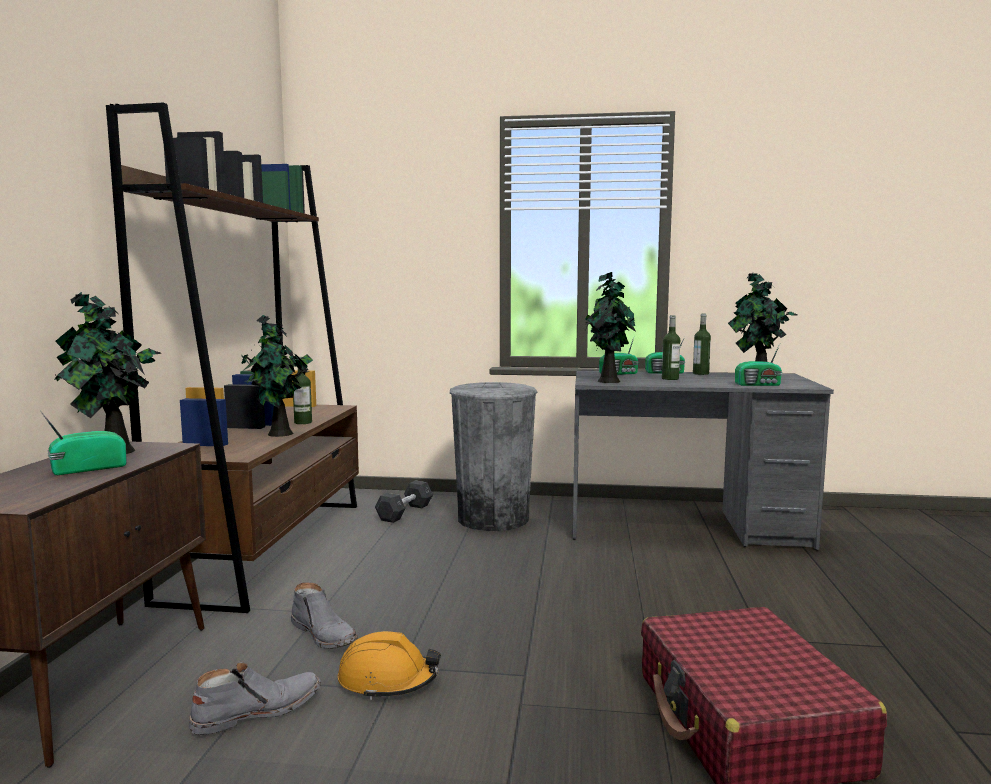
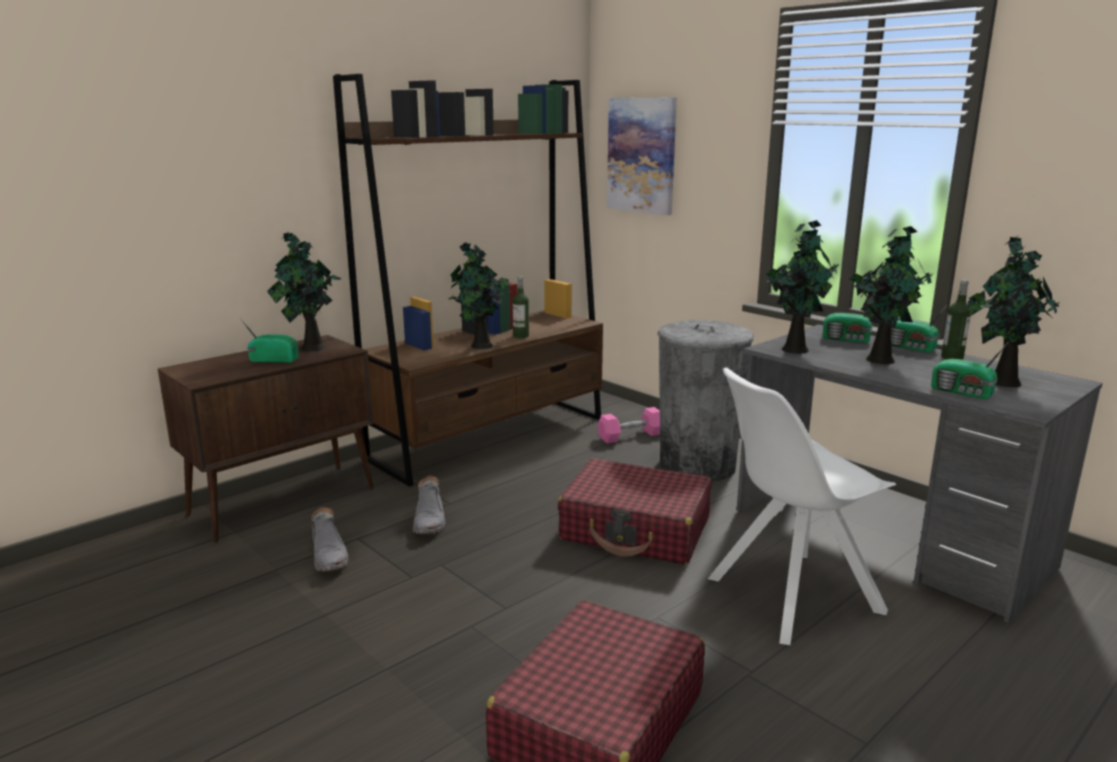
camera: 40 degrees right, 10 degrees up
(257, 711) = (329, 556): grey boot -> grey boot turned 60 degrees clockwise
(359, 245) = (642, 155): none -> picture
(387, 680) = (418, 570): orange hard hat -> none
(405, 512) = (630, 436): grey dumbbell -> pink dumbbell
(525, 575) = (636, 530): none -> red suitcase
(670, 379) = (880, 359): bottle -> potted plant
(697, 580) = (789, 596): none -> white chair

